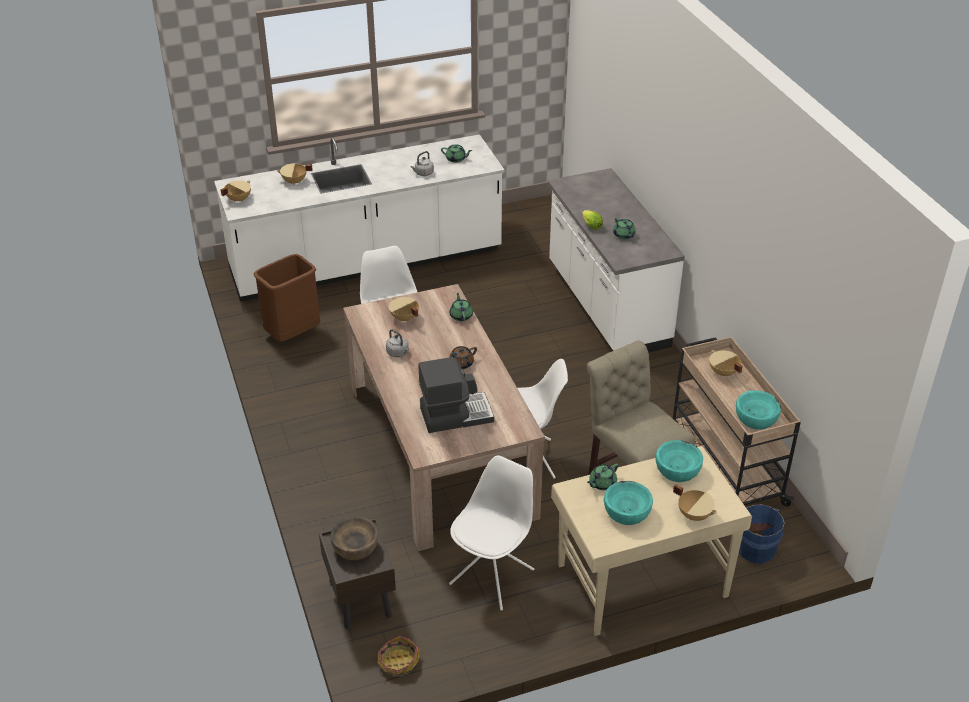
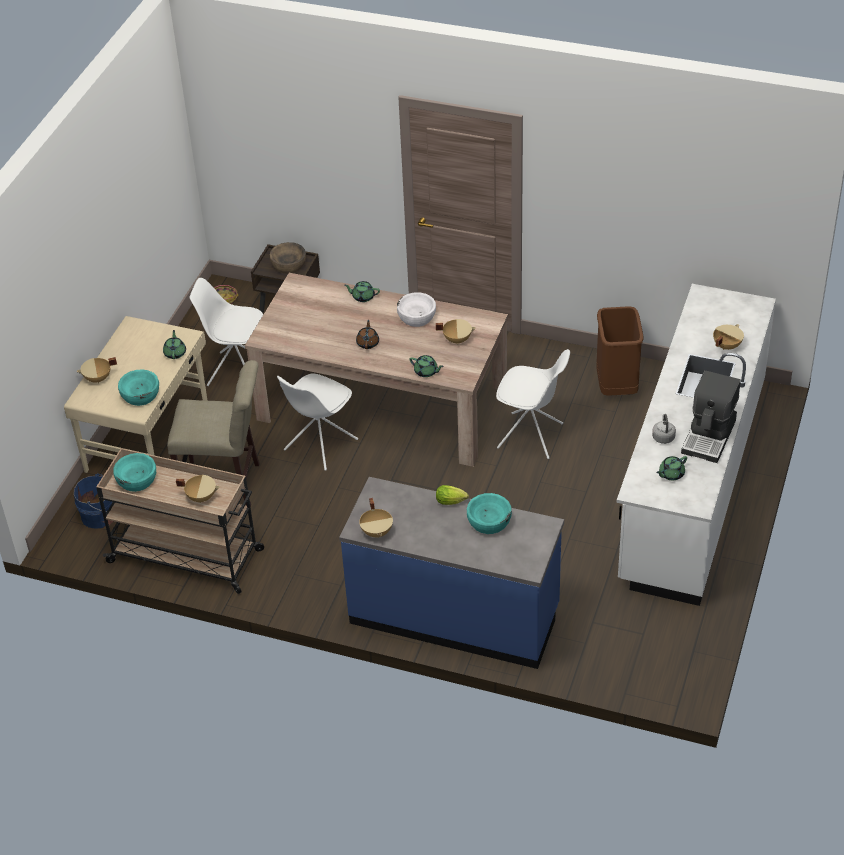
camera: 130 degrees right, 5 degrees up
(238, 199) = (725, 301): beige cooking pot -> beige cooking pot (377, 532)
(398, 353) = (416, 317): grey kettle -> white bowl
(455, 414) = (316, 314): coffee machine -> coffee machine (709, 436)
(493, 576) = (236, 371): white chair -> white chair turned 120 degrees clockwise
(606, 306) = (454, 615): white counter -> blue counter
(624, 235) = (413, 515): green teapot -> green teapot (363, 297)
(626, 512) = (139, 350): turquoise bowl -> turquoise bowl (489, 522)

